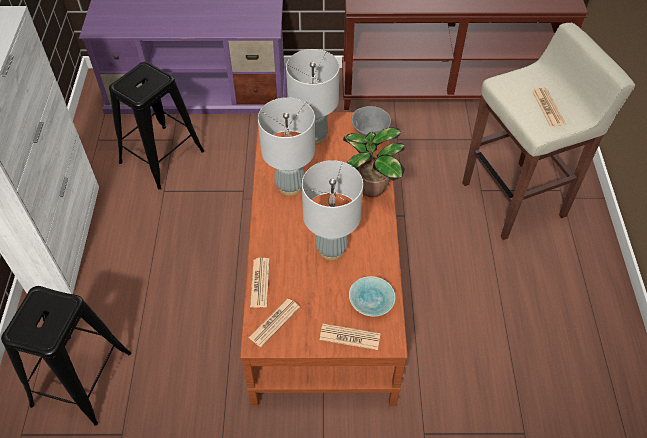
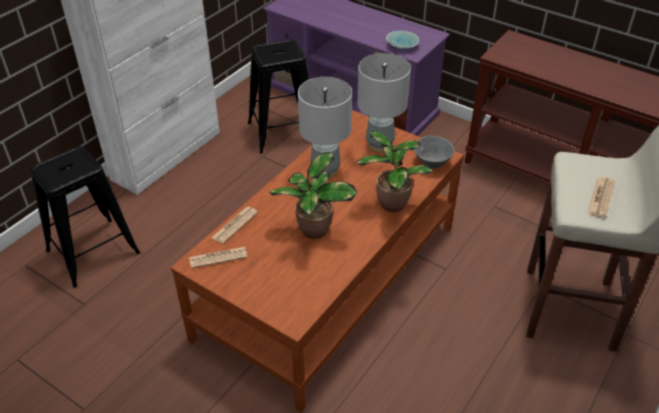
camera: 35 degrees right, 10 degrees down
(331, 249) = (313, 231): grey table lamp -> potted plant
(349, 337) = (265, 300): newspaper -> none
(371, 300) = (309, 283): turquoise bowl -> turquoise bowl (402, 45)

